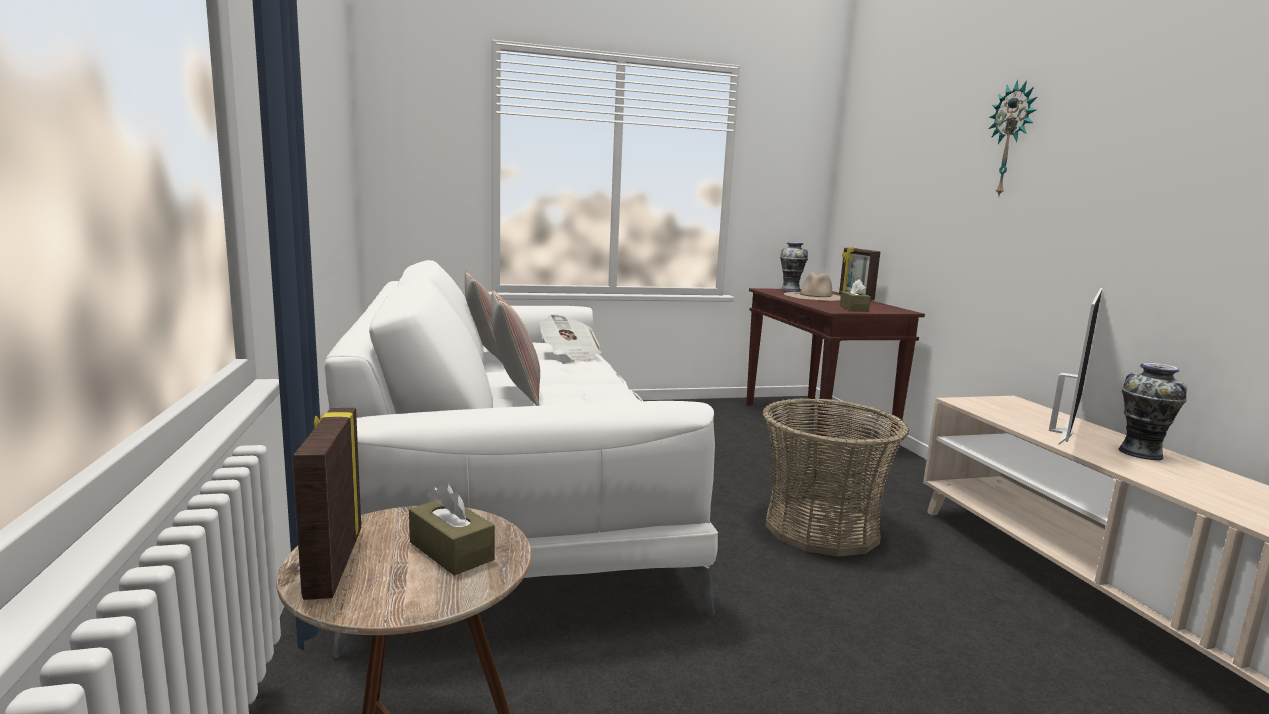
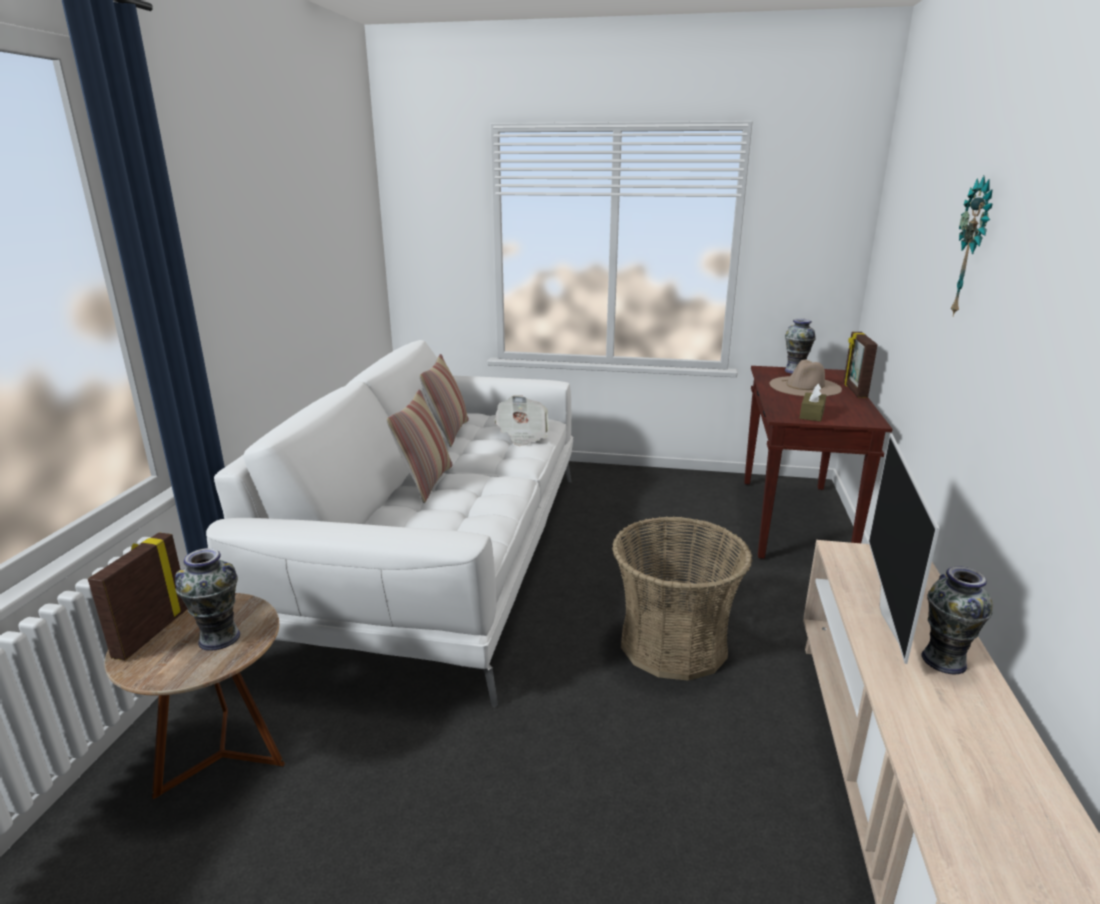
camera: 25 degrees right, 10 degrees up
(451, 551) = (219, 638): brown tissue box -> vase
(1060, 431) = (892, 612): television -> television turned 135 degrees clockwise

